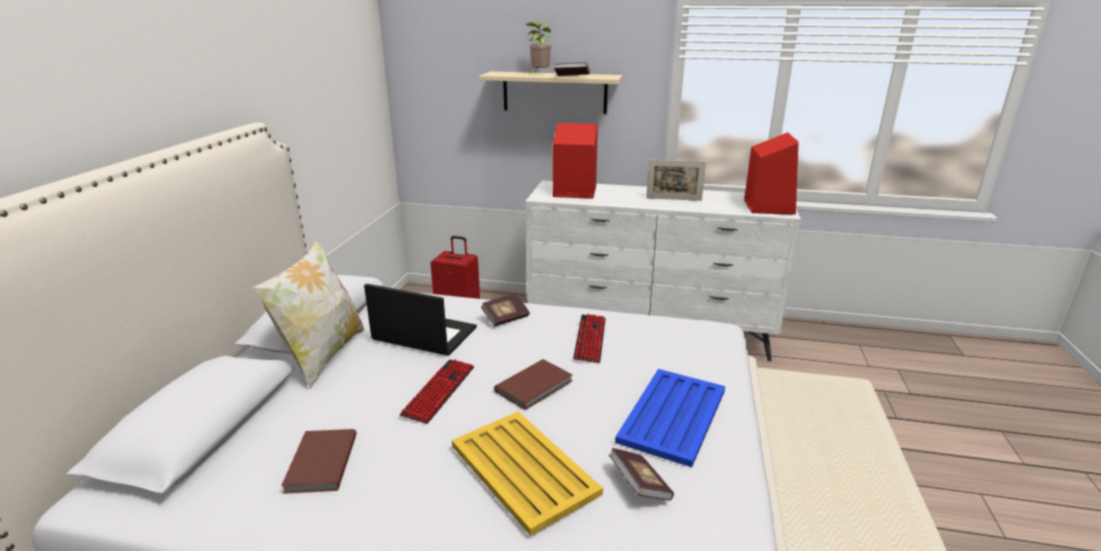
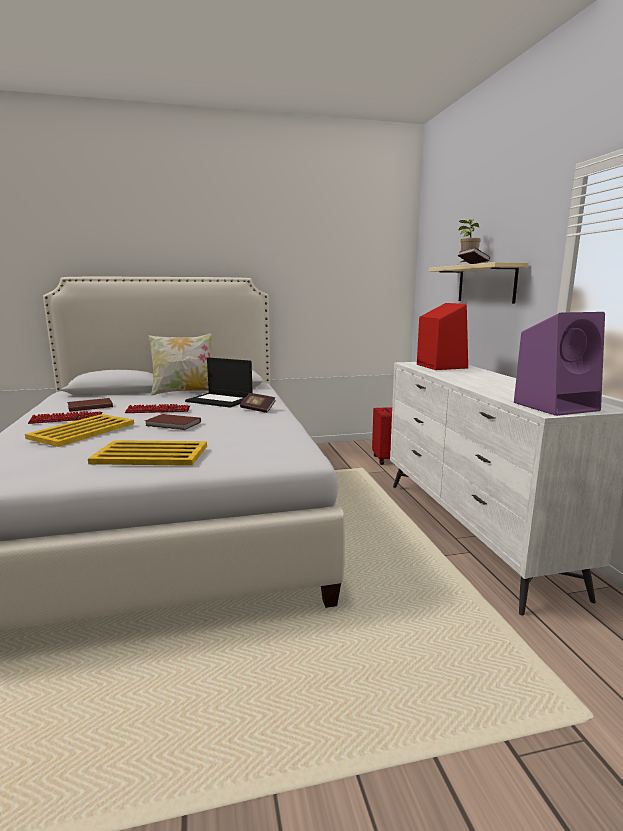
camera: 65 degrees right, 10 degrees down
(423, 334) = (220, 400): laptop -> laptop turned 120 degrees clockwise
(590, 339) = (247, 428): keyboard -> keyboard (66, 419)
(639, 485) = (66, 453): book -> none
(672, 416) = (149, 454): blue tray -> yellow tray
(673, 199) = (491, 383): picture frame -> none
(768, 206) = (556, 406): red speaker -> purple speaker

